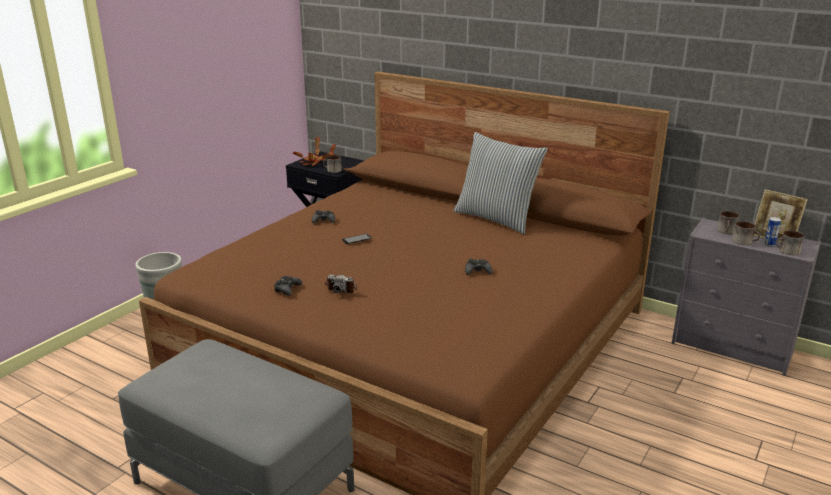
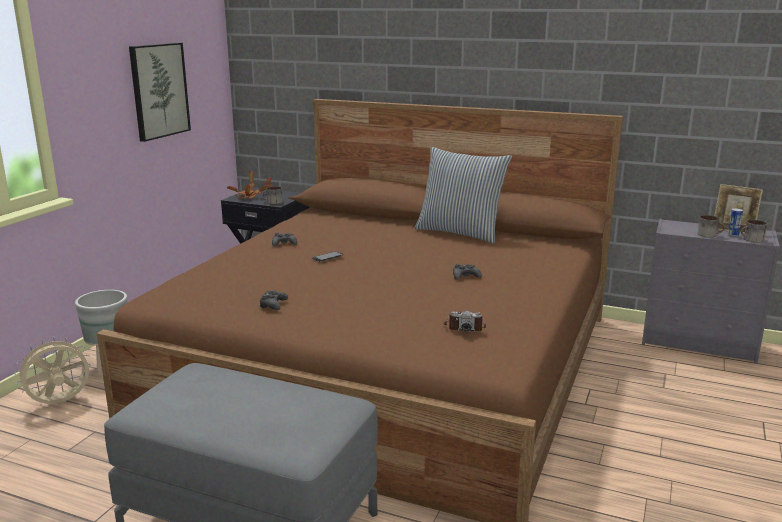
camera: 10 degrees left, 5 degrees down
(116, 353) = (60, 403): none -> beige fan
(226, 63) = (159, 90): none -> picture
(342, 288) = (332, 300): camera -> camera (464, 327)
(727, 231) = (688, 228): mug -> none

